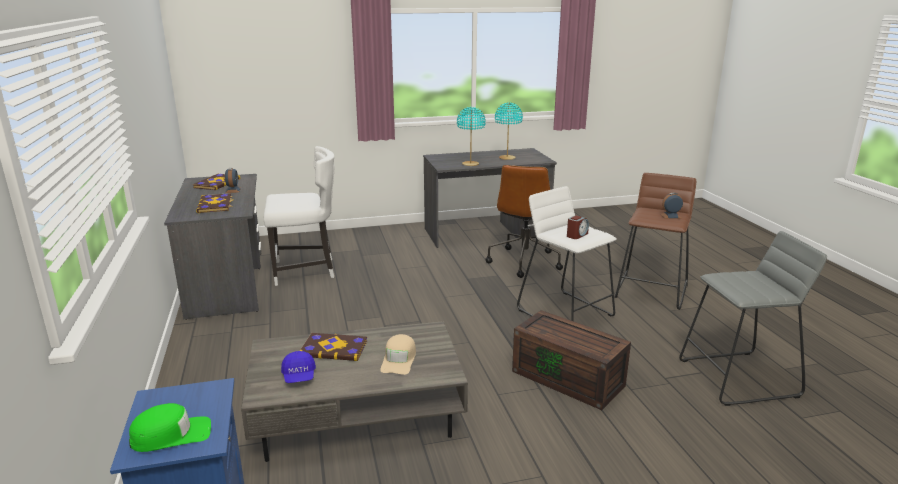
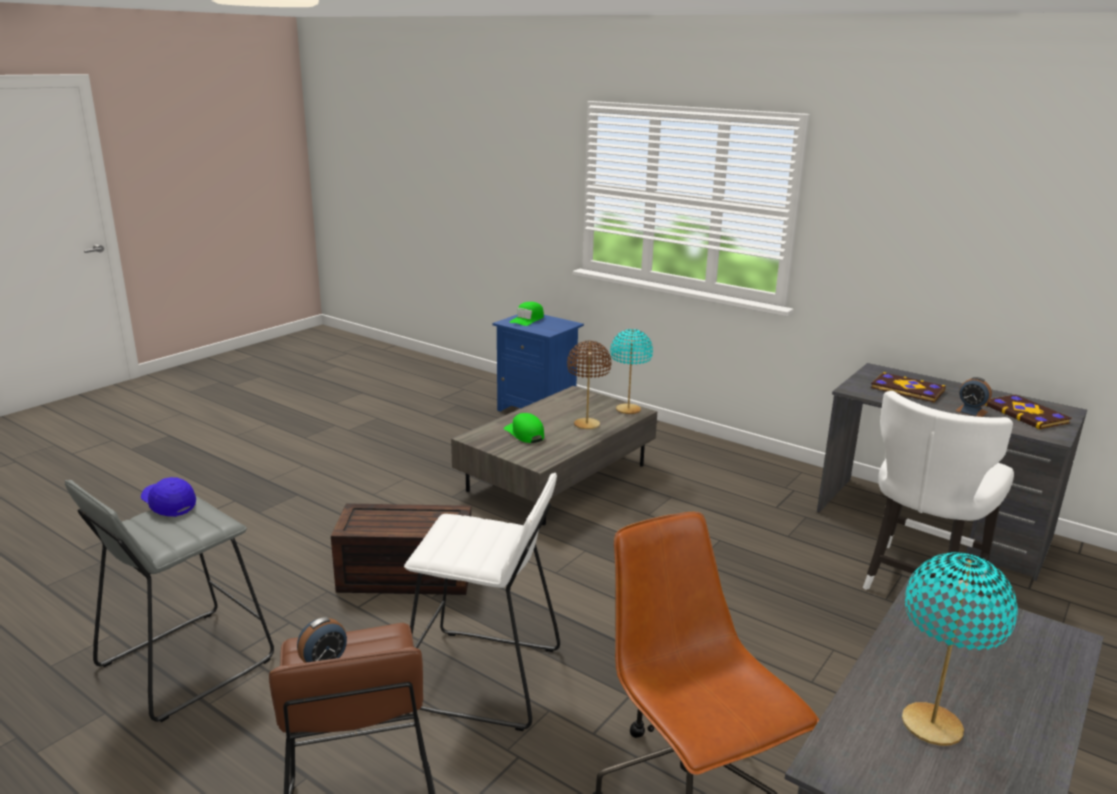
camera: 140 degrees right, 0 degrees up
(299, 376) = (574, 405): blue cap -> blue cap (168, 505)
(334, 348) = (587, 424): book -> brown table lamp
(399, 360) = (524, 433): beige cap -> green cap
(470, 164) = (921, 633): turquoise table lamp -> turquoise table lamp (628, 409)
(577, 235) = (465, 534): alarm clock -> none

